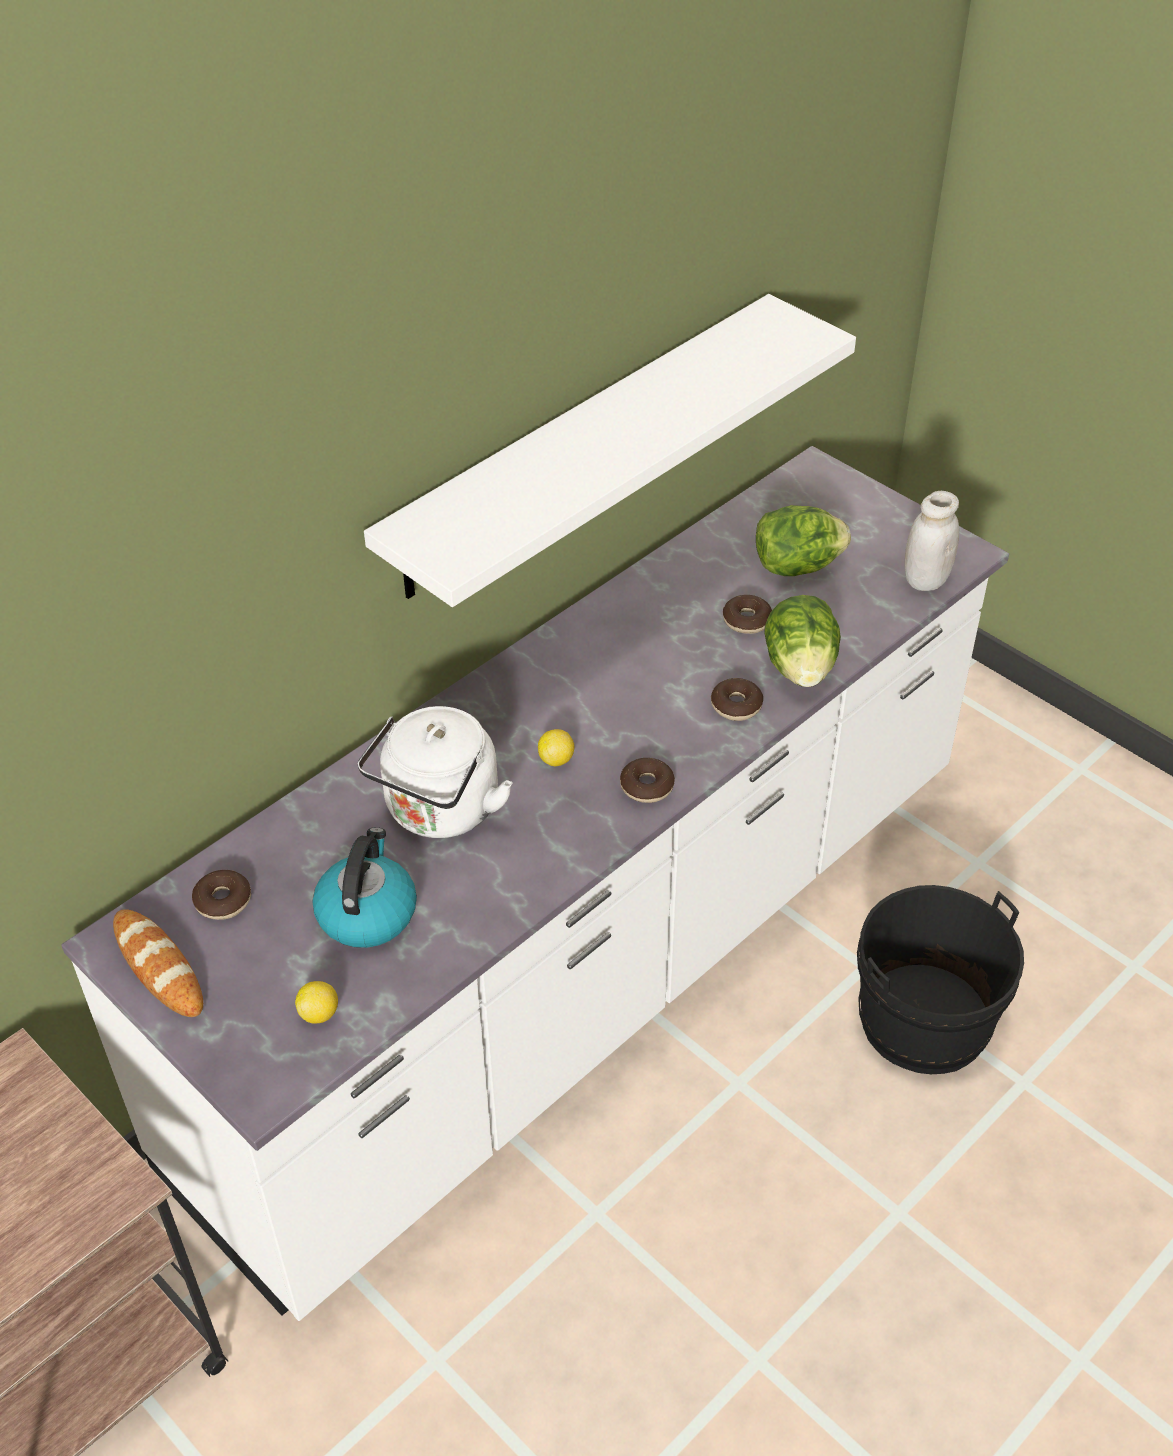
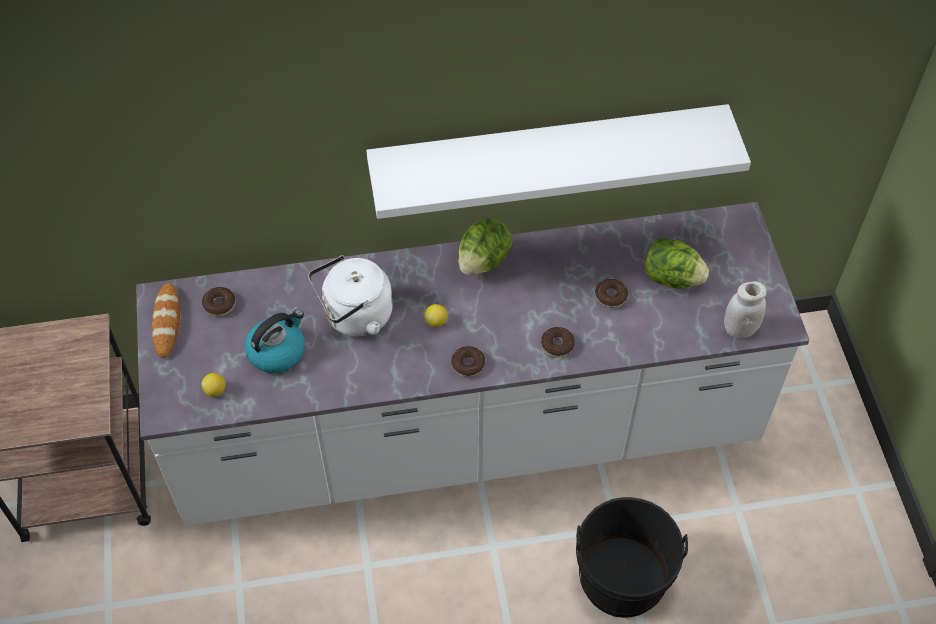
camera: 35 degrees right, 10 degrees up
(800, 668) = (613, 343): lettuce -> lettuce (483, 261)

